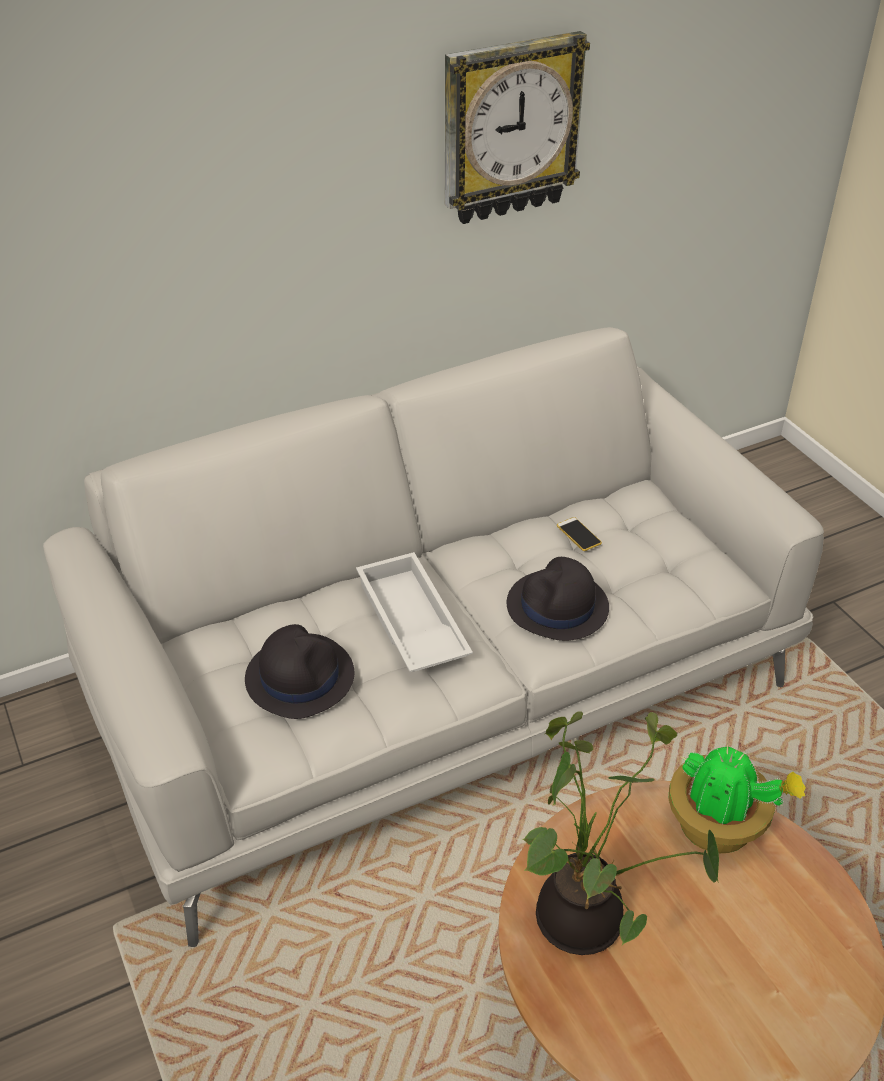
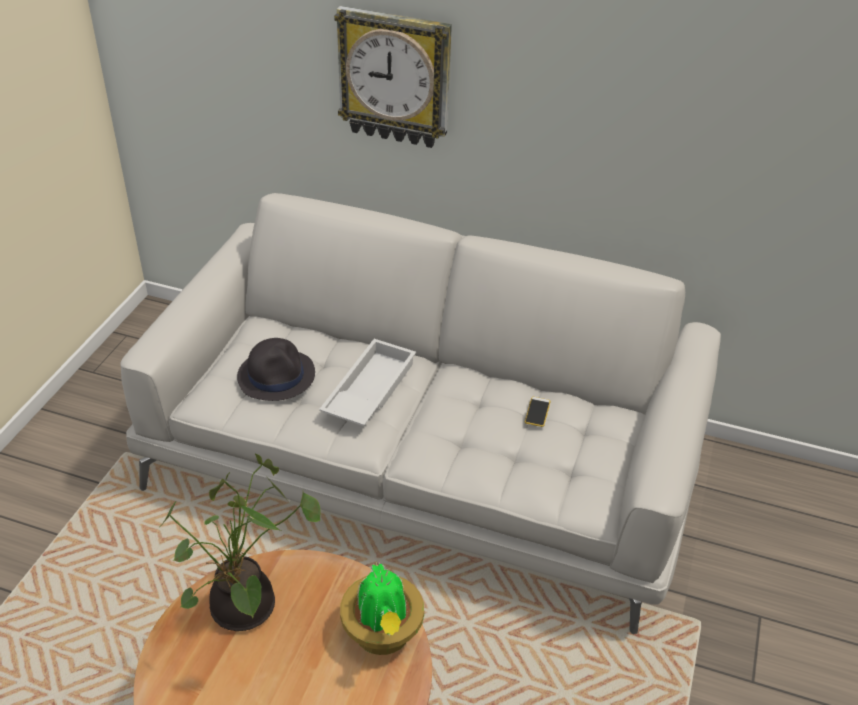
camera: 45 degrees right, 0 degrees up
(510, 129) = (632, 83): wall clock -> wall clock (395, 77)
(557, 607) = (460, 441): black hat -> none

